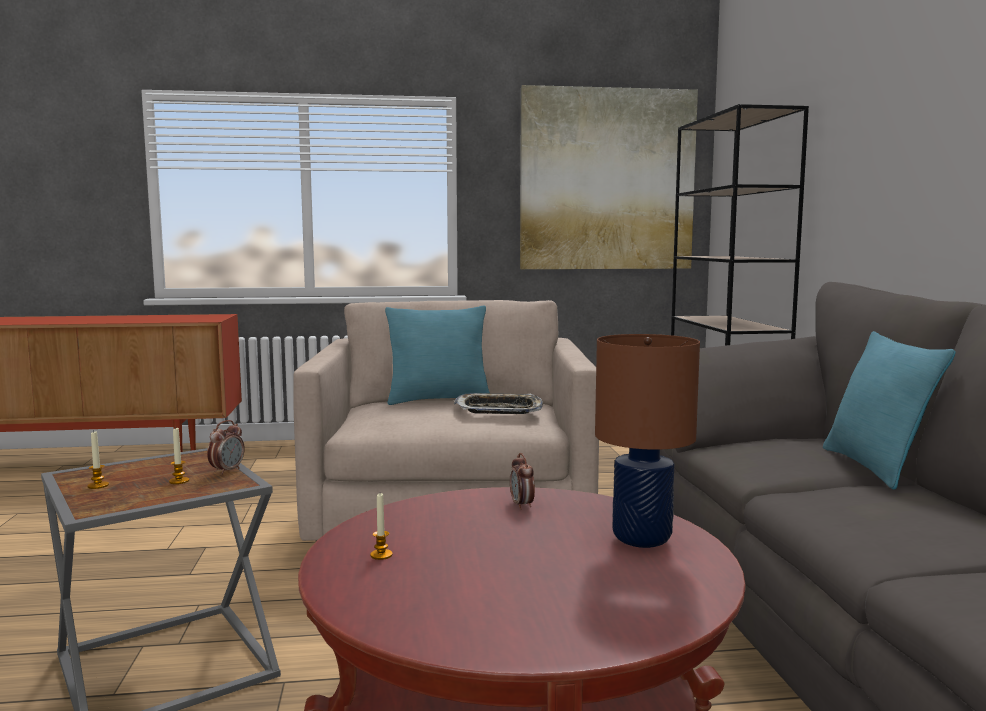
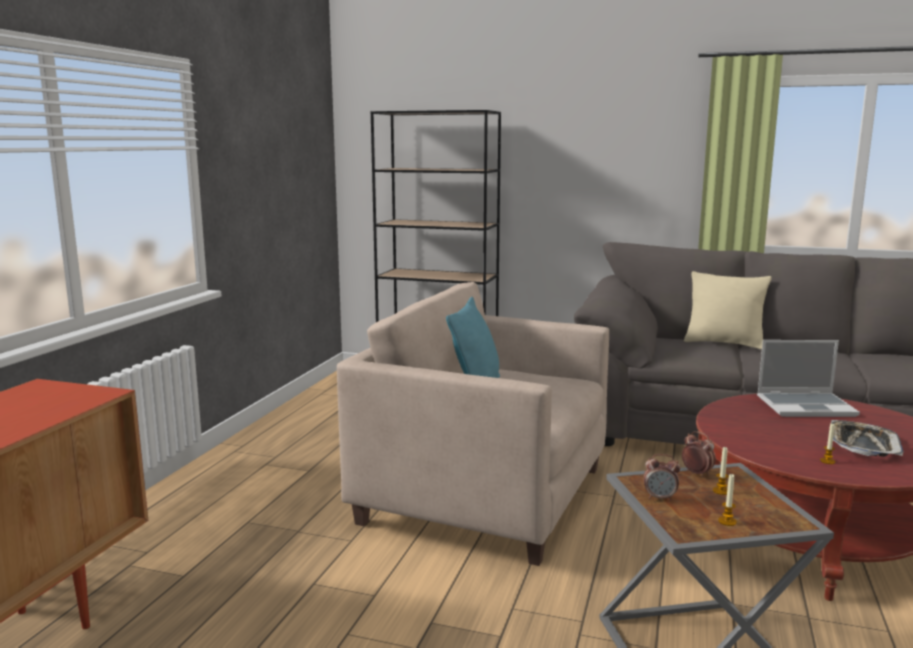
camera: 65 degrees left, 5 degrees up
(499, 410) = (539, 379): tray -> tray (863, 445)
(522, 505) = (739, 418): alarm clock -> alarm clock (660, 498)
(607, 180) = (287, 153): picture -> none
(642, 541) = (806, 406): brown table lamp -> laptop
(874, 467) = (724, 343): turquoise pillow -> beige pillow

